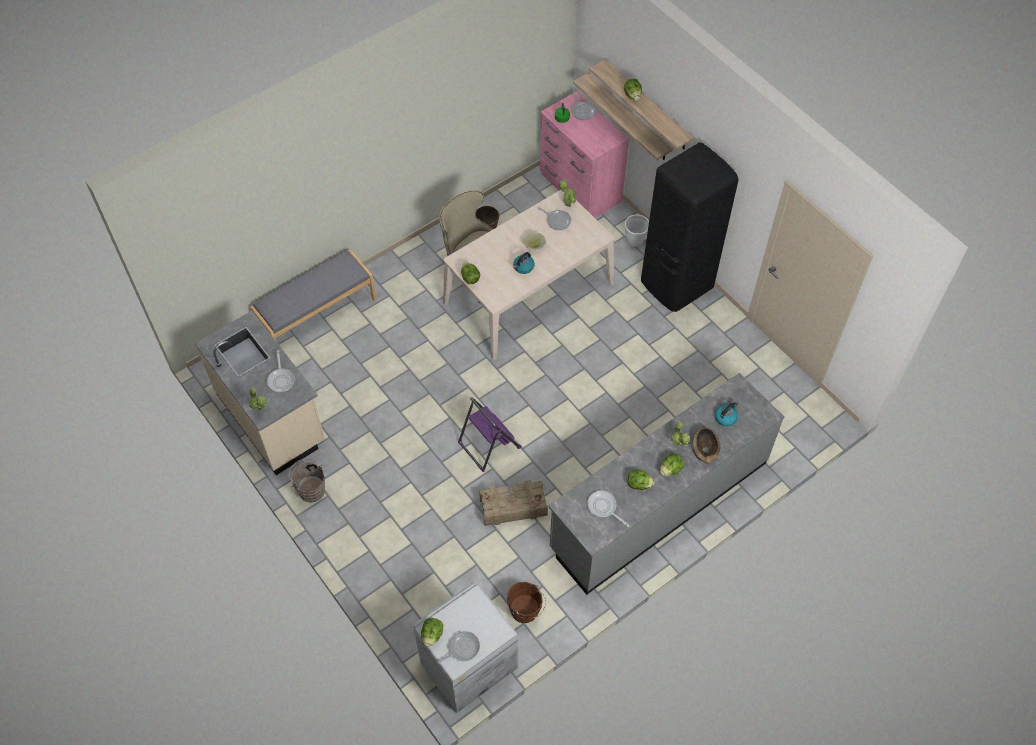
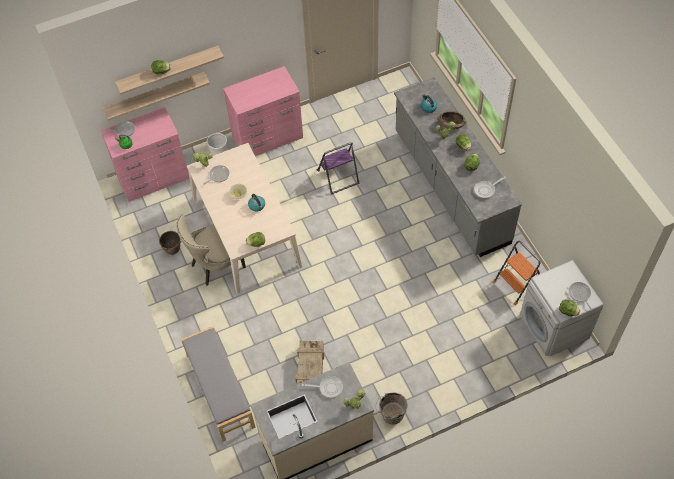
camera: 75 degrees left, 0 degrees up
(487, 445) = (379, 284): purple step ladder -> purple step ladder (338, 178)
(512, 507) = (434, 276): crate -> crate (310, 370)
(526, 612) = (519, 282): brown bucket -> orange step ladder
(675, 285) = (268, 138): black fridge -> pink dresser

